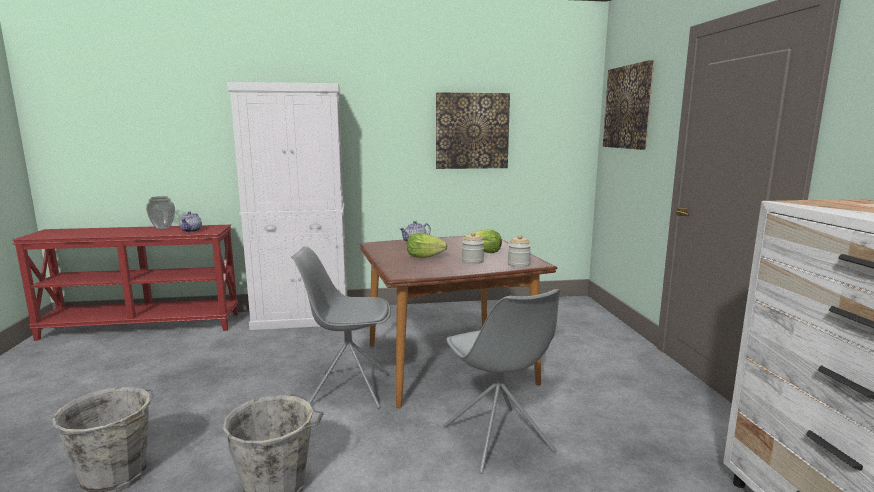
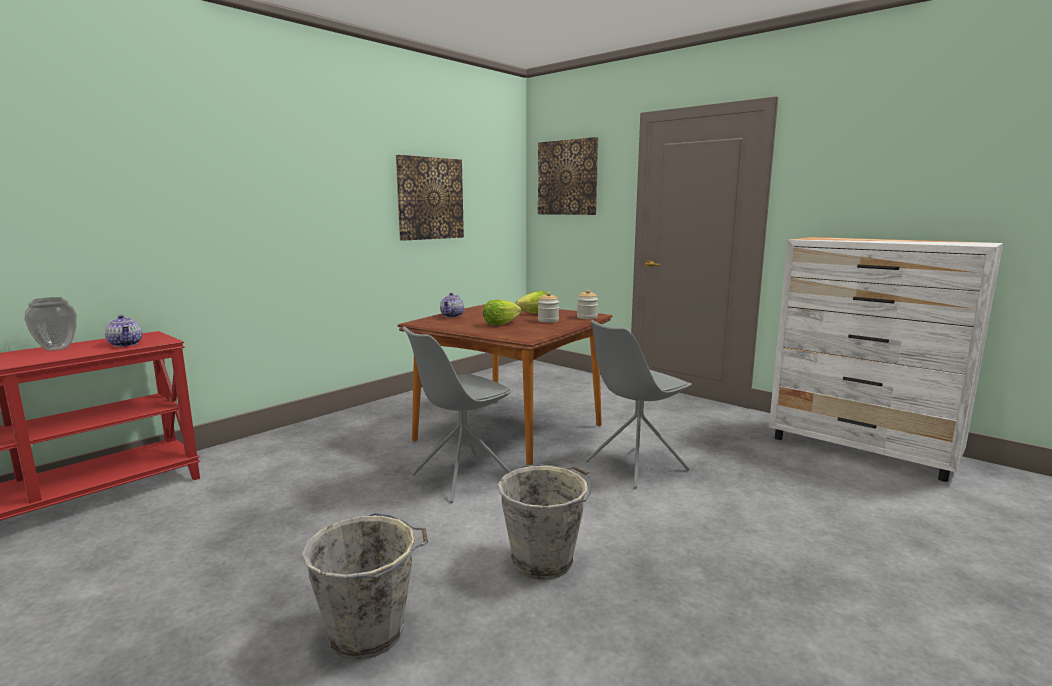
camera: 40 degrees left, 0 degrees up
(302, 318) = (282, 441): white cabinet -> none
(498, 440) = (634, 466): grey chair -> grey chair turned 120 degrees clockwise

